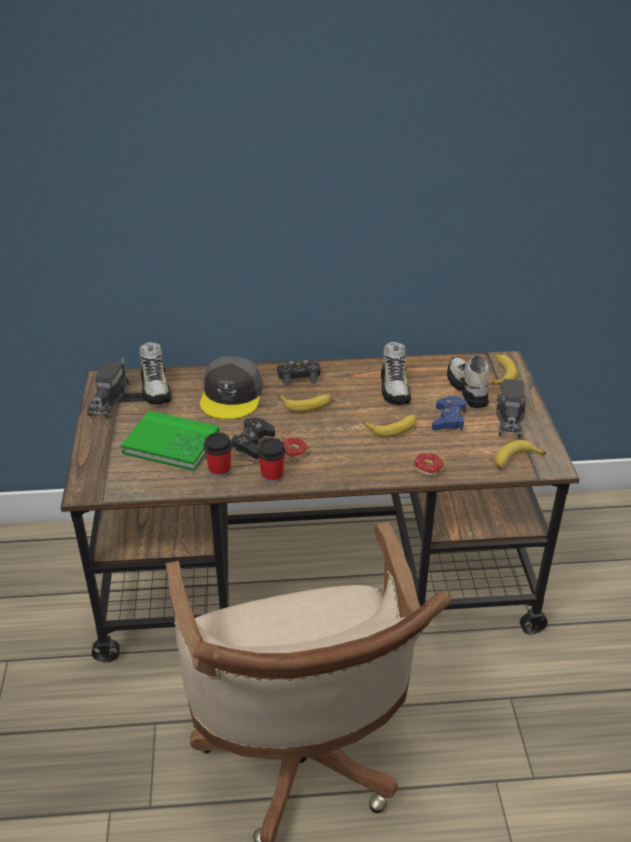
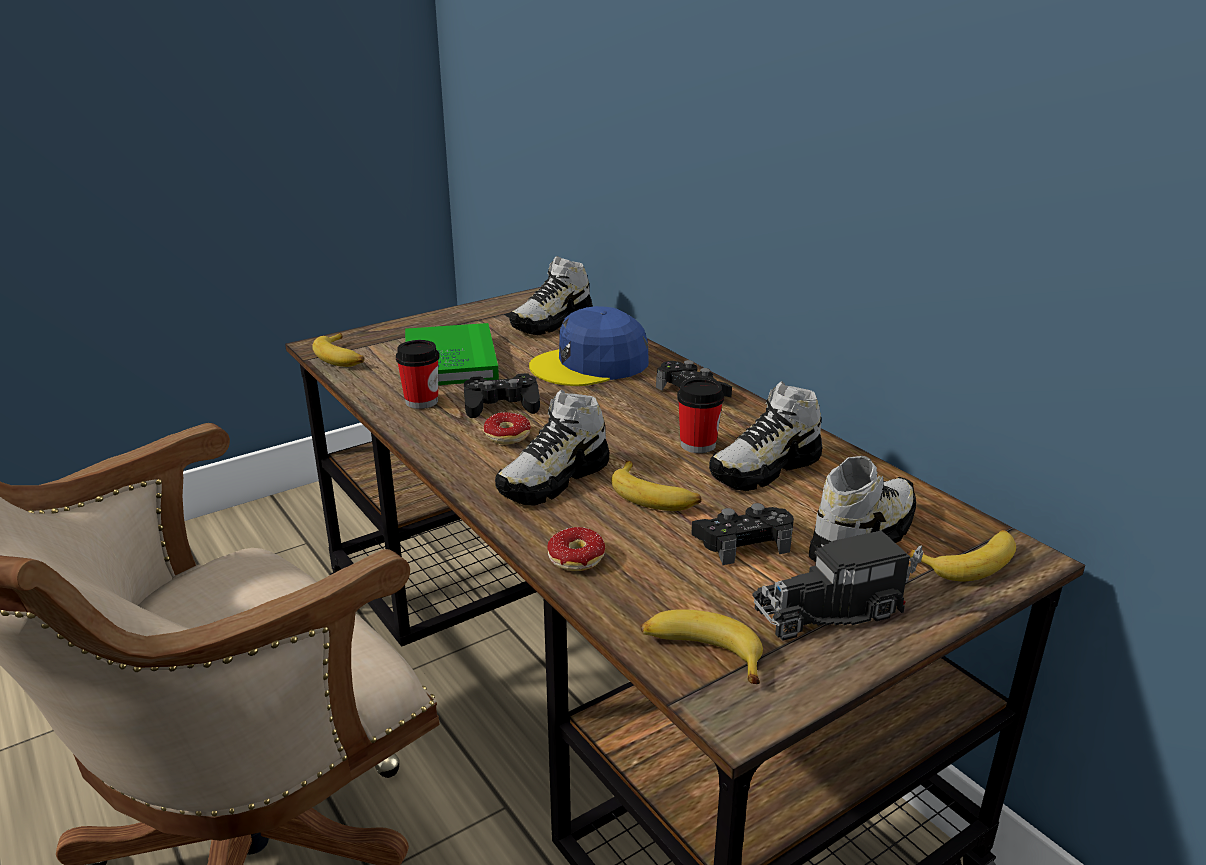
camera: 60 degrees right, 10 degrees down
(109, 399) = (503, 308): toy truck -> none
(232, 396) = (591, 364): grey cap -> blue cap
(272, 476) = (439, 437): cup -> cup (698, 444)
(307, 404) = (632, 415): banana -> banana (342, 357)
(353, 452) = (554, 480): none -> shoe
(449, 419) = (743, 542): blue game controller -> black game controller

